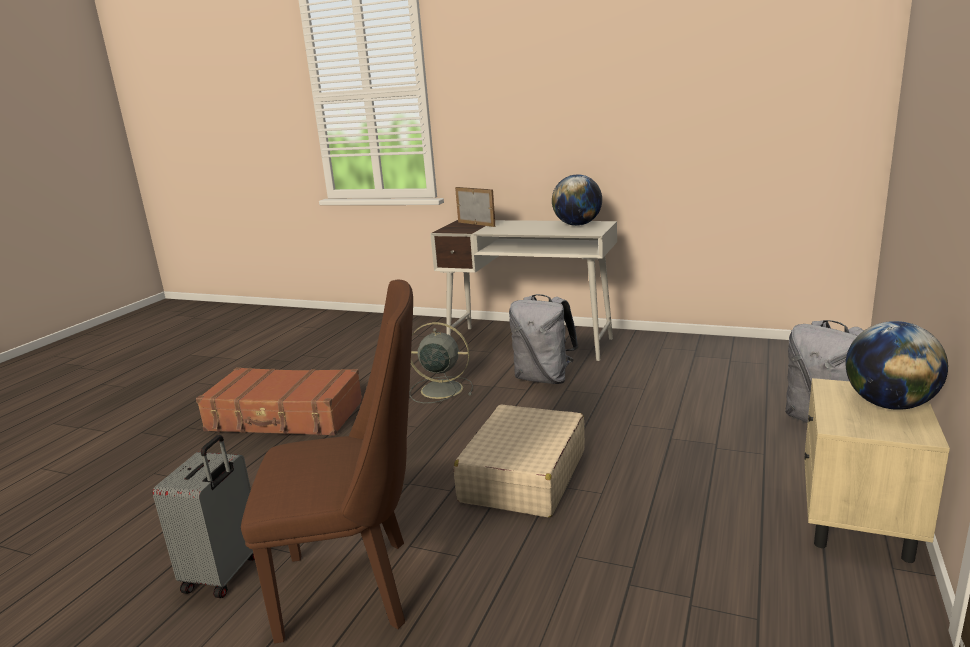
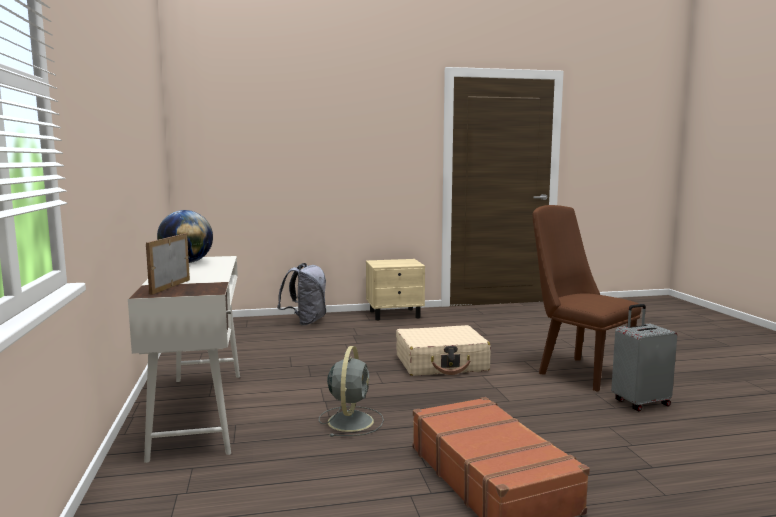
camera: 125 degrees left, 10 degrees down
(439, 389) = (351, 420): grey fan -> grey fan turned 150 degrees counterclockwise
(544, 378) = (293, 387): grey backpack -> none
(889, 404) = (388, 262): globe -> none

